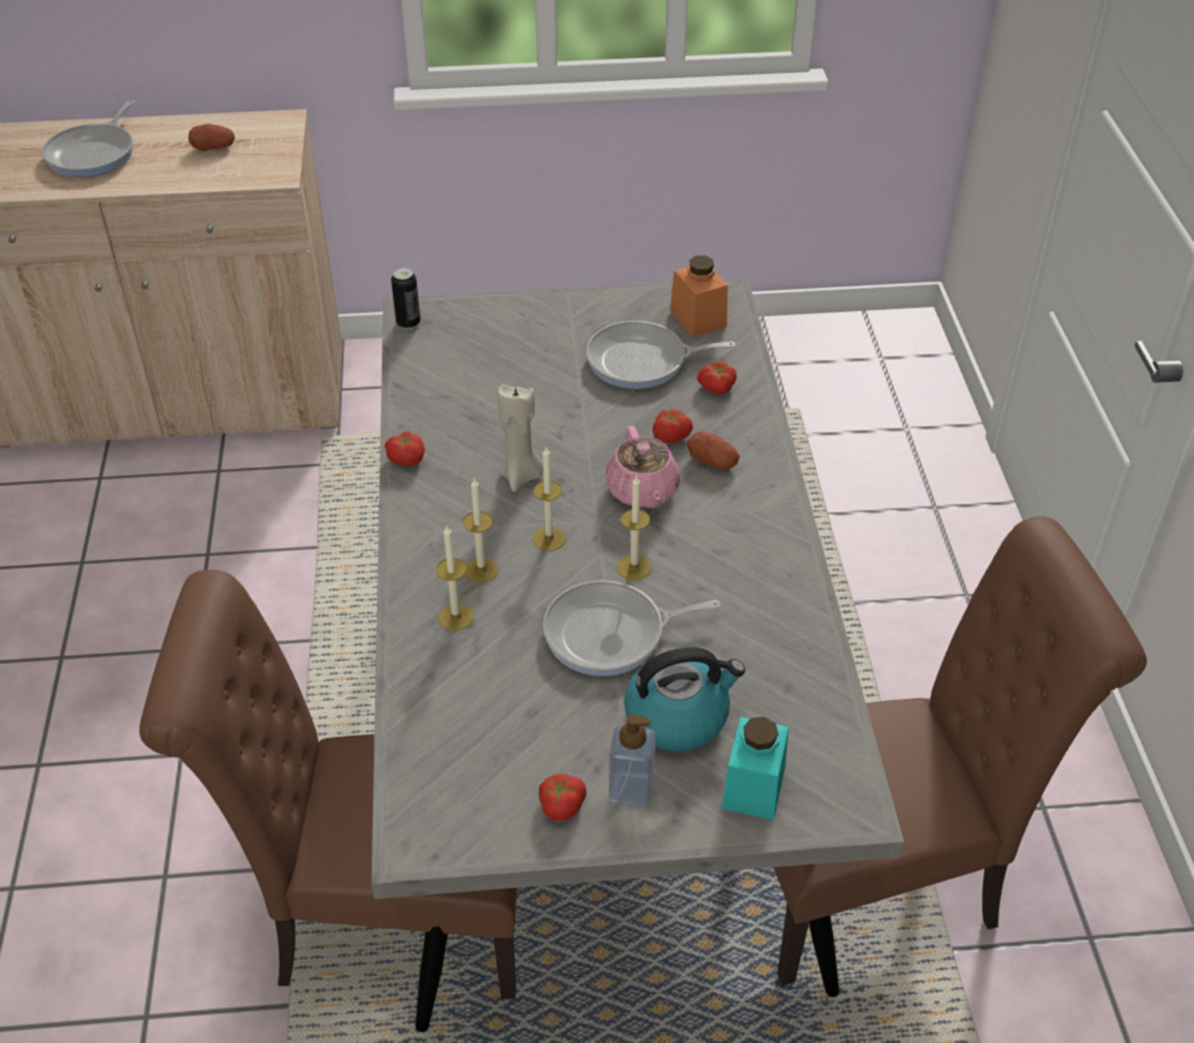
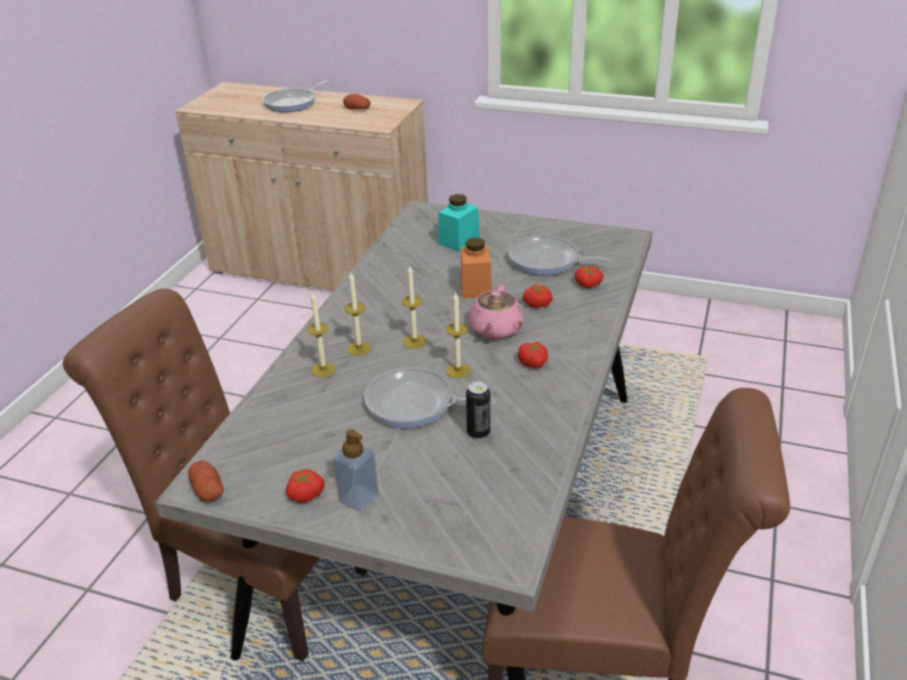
camera: 25 degrees right, 10 degrees down
(407, 458) = (360, 280): tomato -> tomato (533, 362)
(408, 323) = (414, 215): can -> can (478, 433)
(521, 476) = (422, 305): beige candle -> none
(678, 716) = (423, 464): kettle -> none
(698, 319) = (601, 246): orange jar -> orange jar (476, 288)
(712, 461) = (555, 324): potato -> potato (208, 490)
(753, 787) = (444, 524): turquoise jar -> turquoise jar (459, 241)

